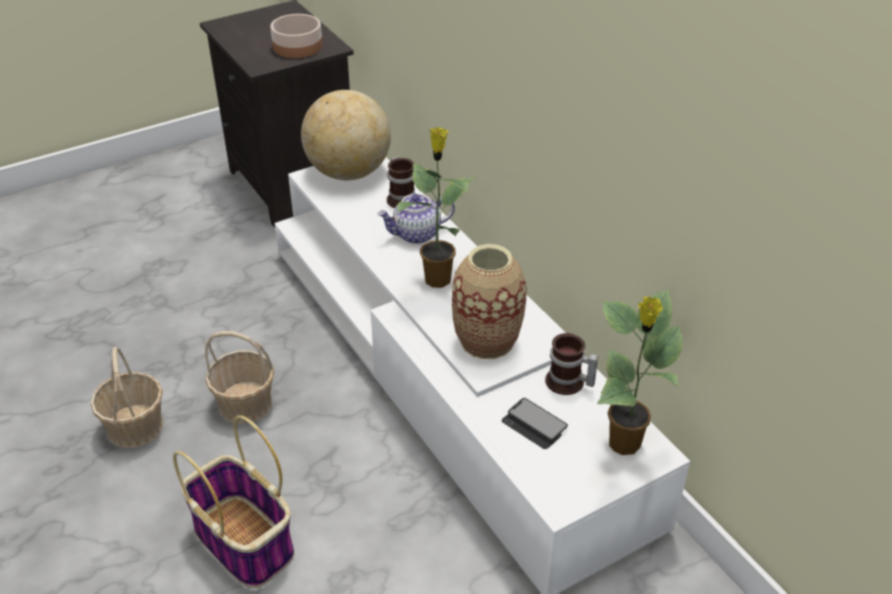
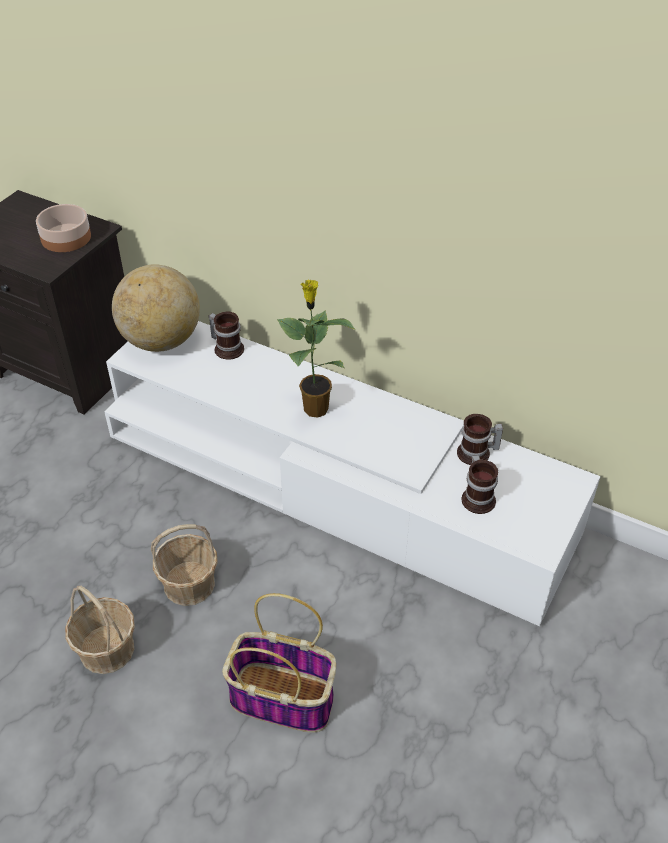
camera: 30 degrees left, 5 degrees up
(416, 234) = (267, 376): teapot -> none
(487, 341) = (395, 445): vase -> none
(534, 425) = (479, 497): phone -> mug
(624, 445) = (551, 484): potted plant -> none

